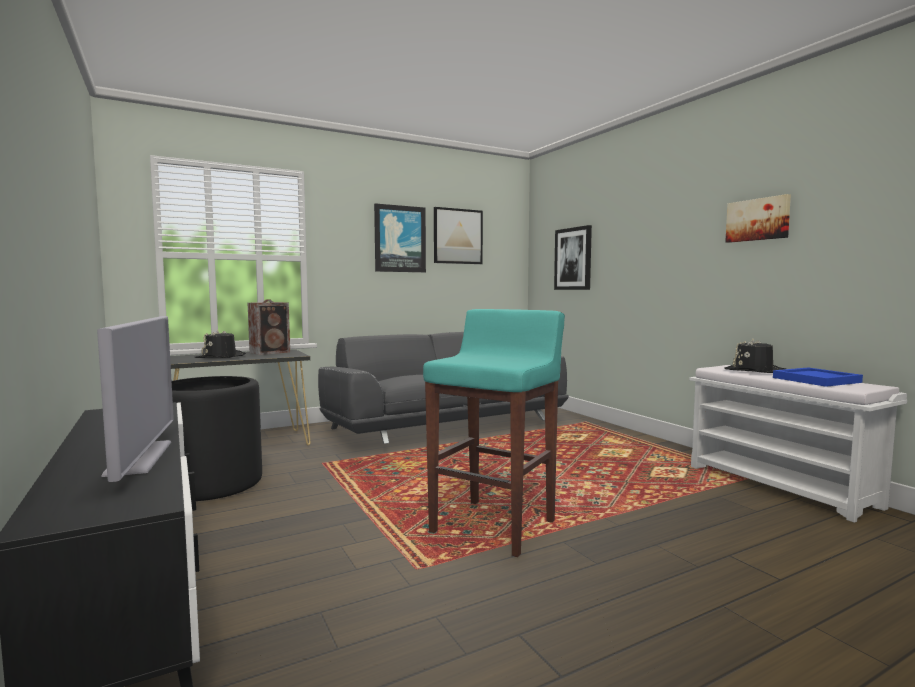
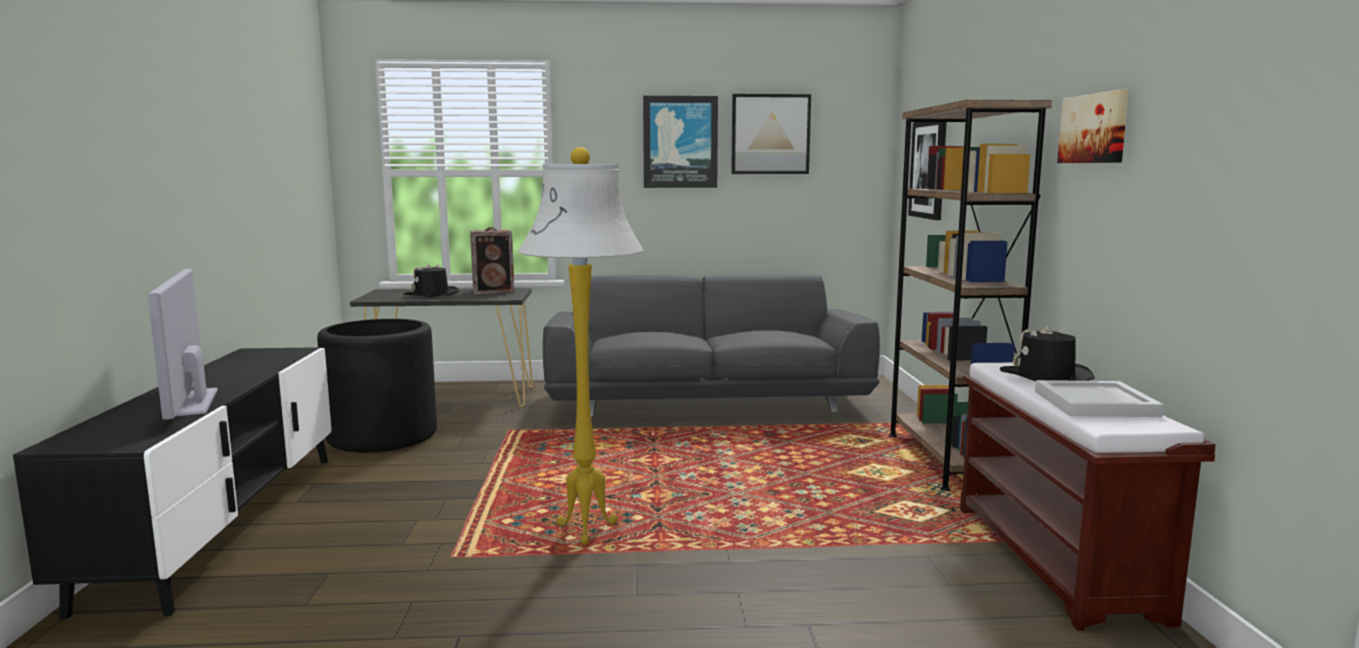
camera: 25 degrees right, 5 degrees up
(139, 458) = (193, 402): television -> television turned 150 degrees clockwise
(494, 525) = (588, 531): turquoise stool -> white floor lamp
(638, 440) = (947, 460): none -> brown bookcase
(781, 486) = (1057, 561): white bench -> brown bench
(816, 380) = (1096, 403): blue tray -> white tray

